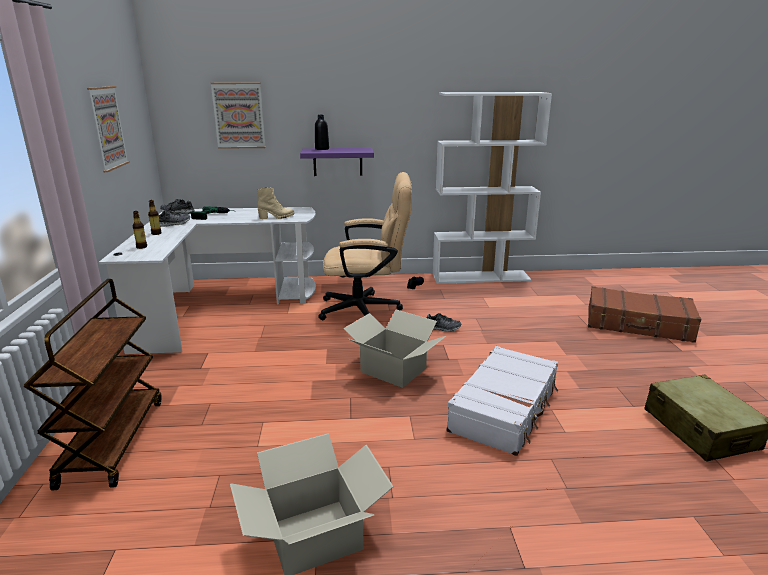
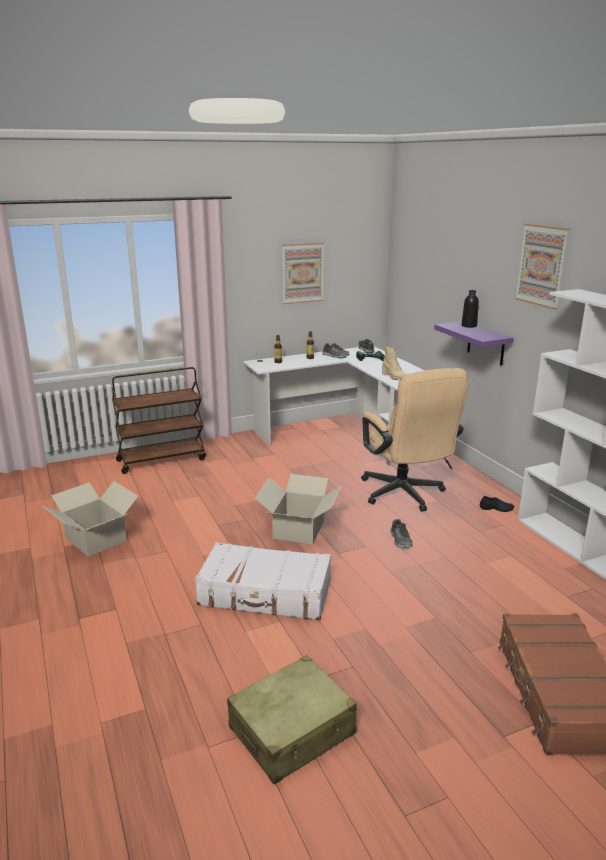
camera: 70 degrees right, 0 degrees up
(239, 115) = (430, 277): picture -> picture (542, 265)

